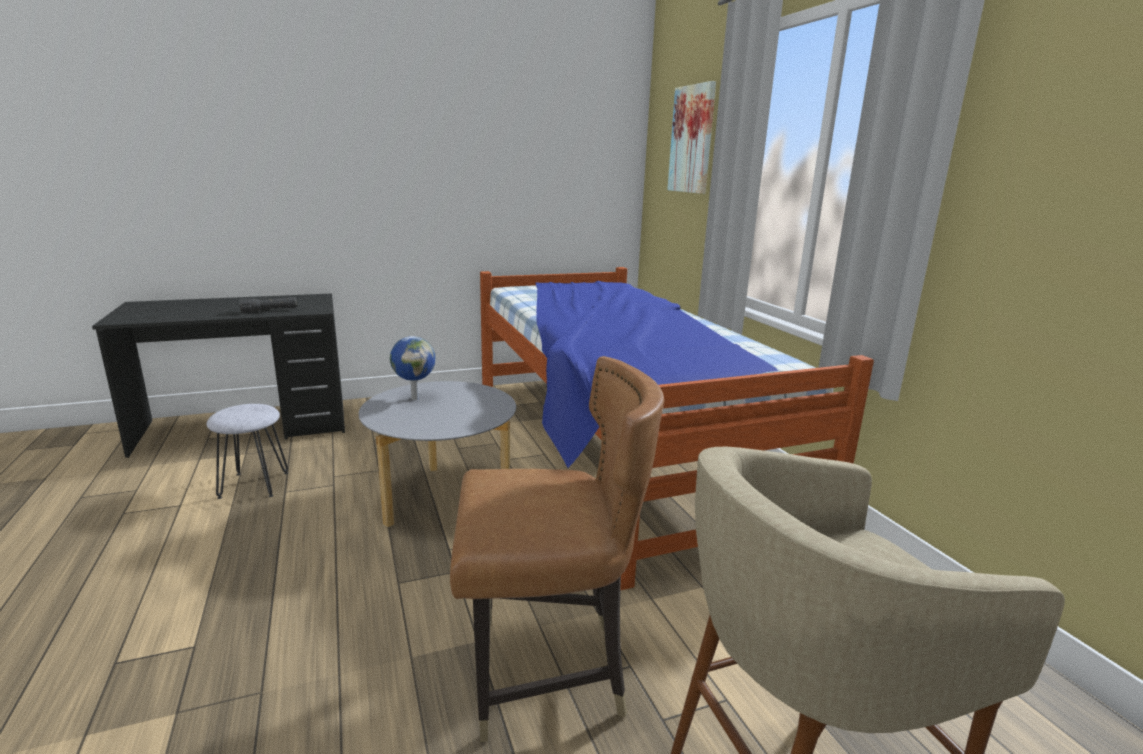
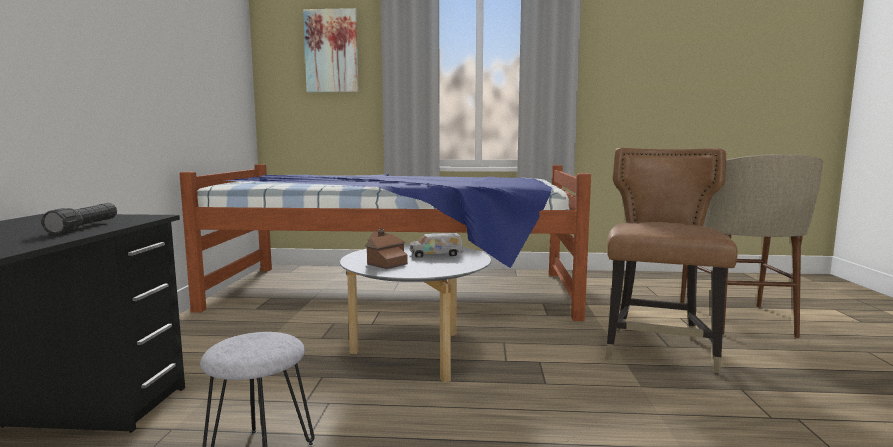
camera: 65 degrees left, 10 degrees down
(415, 398) = (384, 262): globe -> toy house
(460, 411) = (436, 254): none -> toy truck

